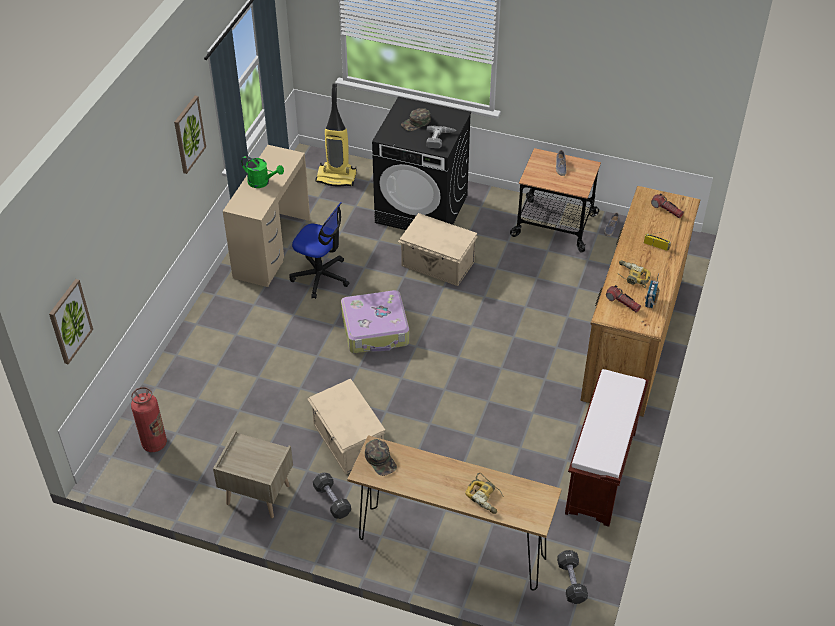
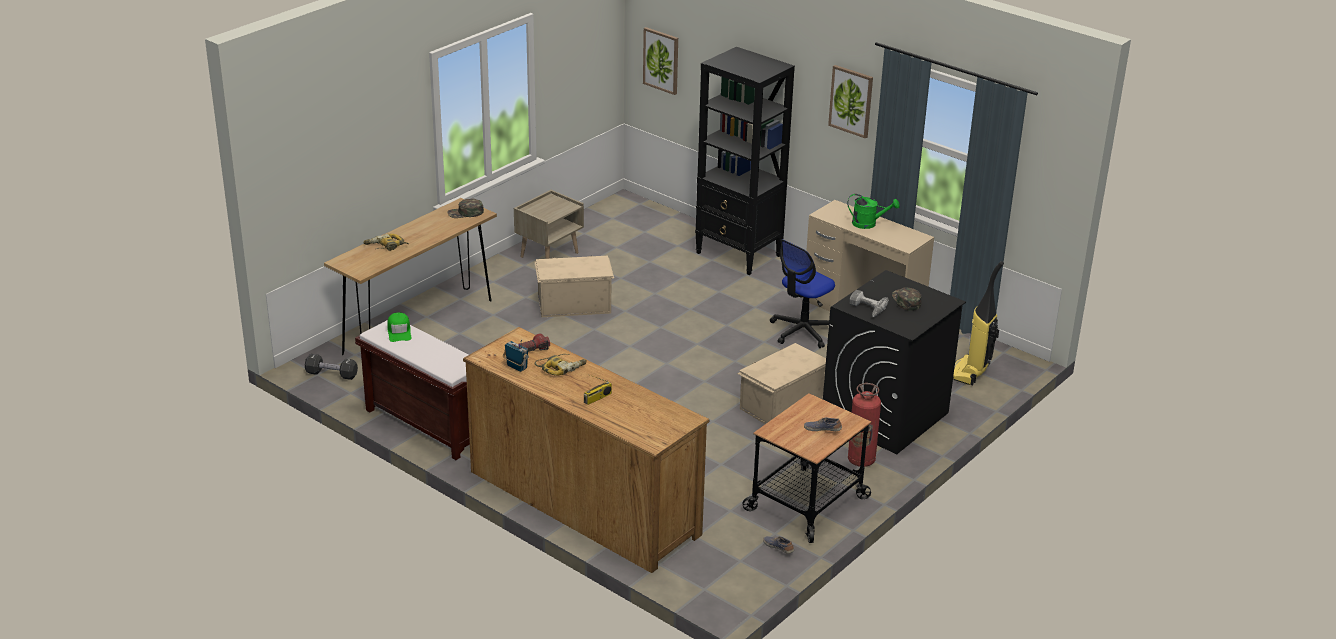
camera: 110 degrees right, 15 degrees down
(154, 443) = (639, 221): fire extinguisher -> fire extinguisher (861, 460)
(198, 349) = (739, 254): none -> black bookcase
(262, 182) = (868, 224): green watering can -> green watering can turned 120 degrees counterclockwise
(332, 500) = (515, 284): black dumbbell -> none
(376, 330) = (704, 346): suitcase -> none
(595, 446) = (399, 331): none -> green cap
(666, 210) = (651, 424): flashlight -> none

